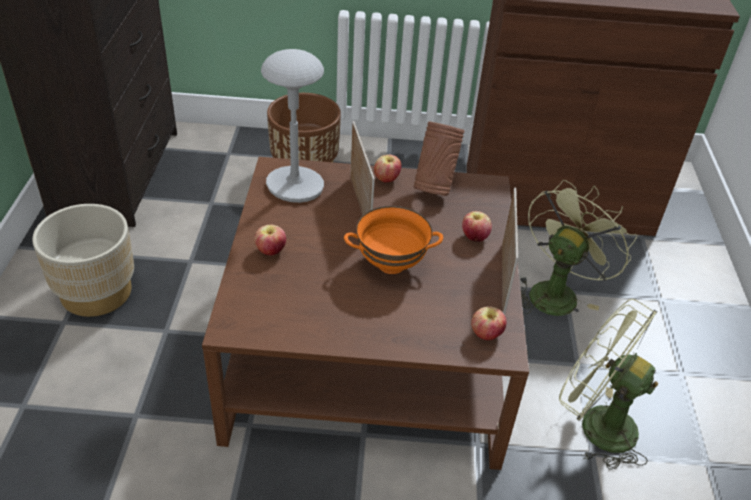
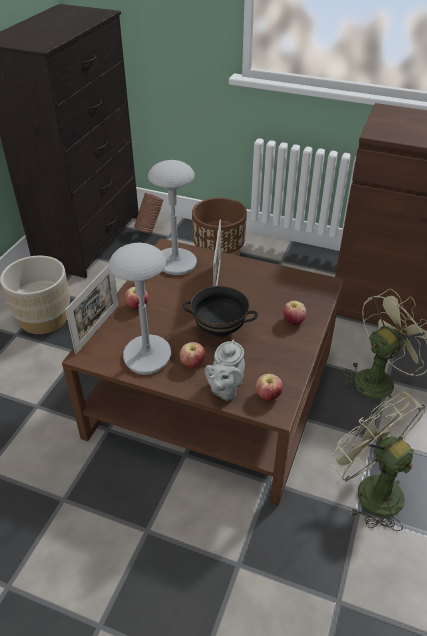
camera: 20 degrees right, 0 degrees up
(315, 314) = (147, 356): none -> grey table lamp
(386, 179) = (245, 267): apple -> apple (192, 363)
(391, 265) = (219, 331): orange bowl -> black bowl
(431, 337) = (225, 389): none -> grey teapot
(434, 188) = (279, 279): brown vase -> brown vase (149, 230)
(503, 278) = (301, 356): picture frame -> picture frame (97, 328)

